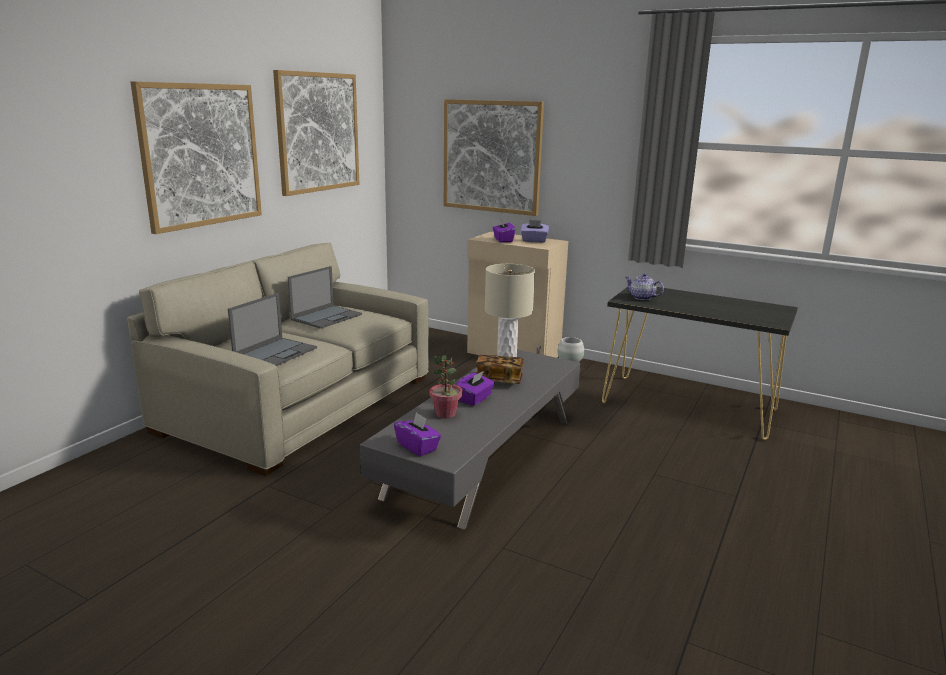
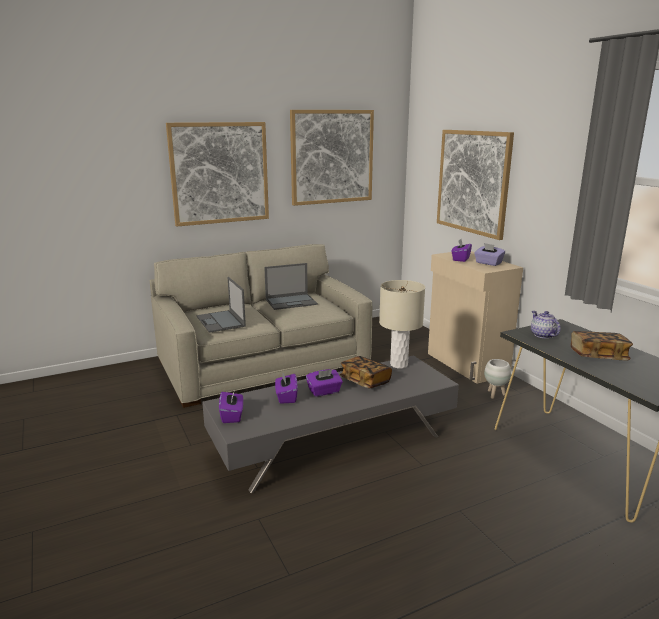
camera: 35 degrees right, 0 degrees up
(276, 353) = (221, 321): laptop -> laptop turned 90 degrees clockwise
(446, 414) = (286, 397): potted plant -> purple tissue box
(703, 305) = (598, 356): none -> book

